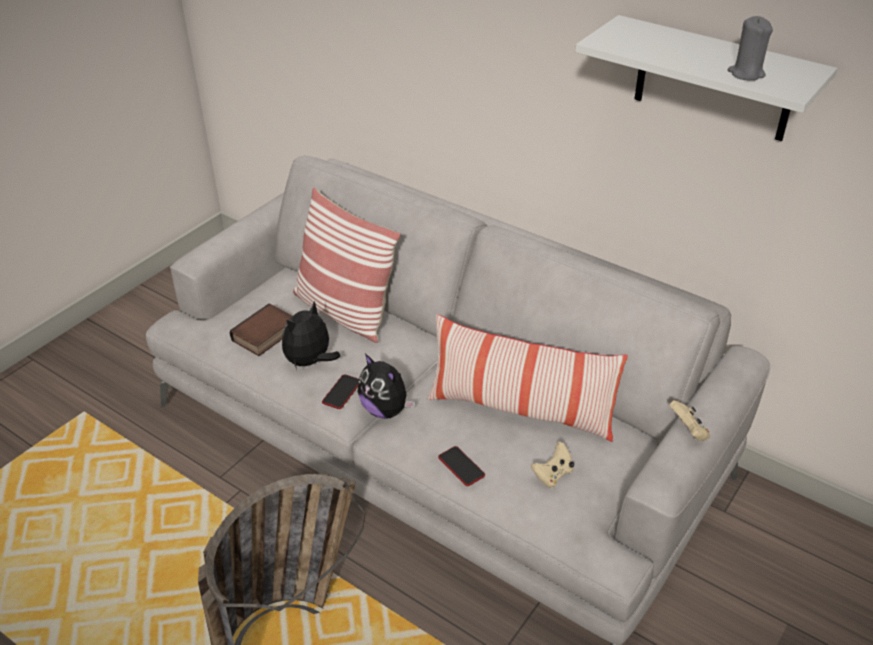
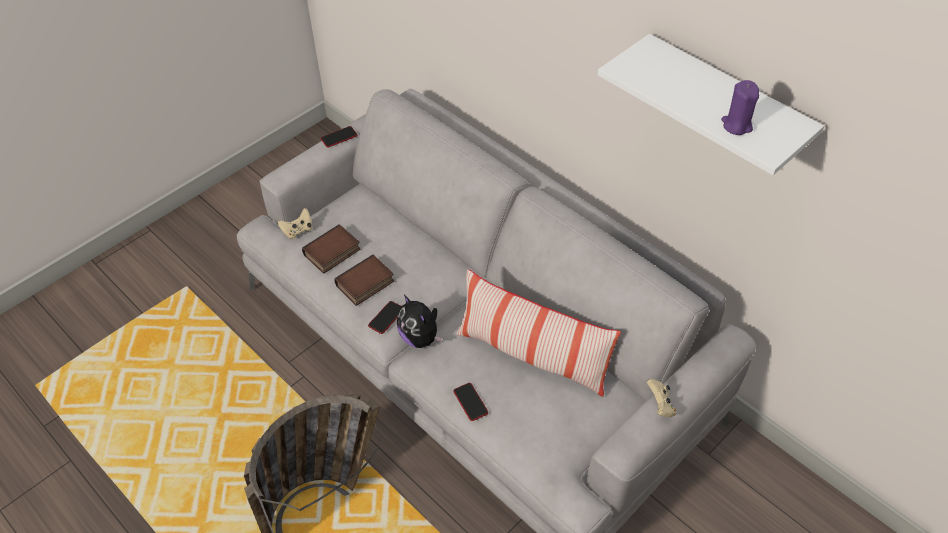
camera: 10 degrees right, 10 degrees up
(256, 216) = (339, 137): none -> phone
(310, 362) = (365, 284): plush toy -> book
(344, 311) = (403, 237): pillow -> none
(553, 475) = (545, 420): beige game controller -> beige game controller (298, 231)
(746, 74) = (736, 125): grey candle -> purple candle

